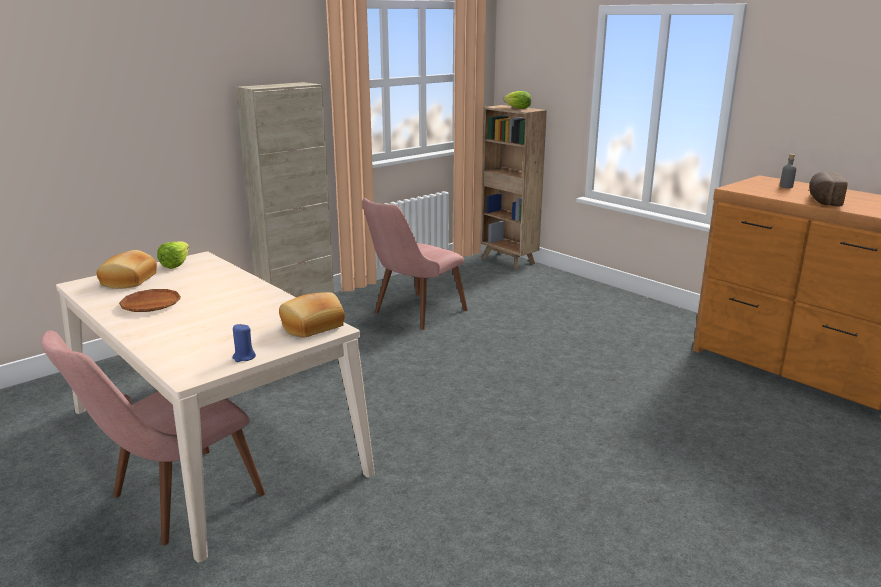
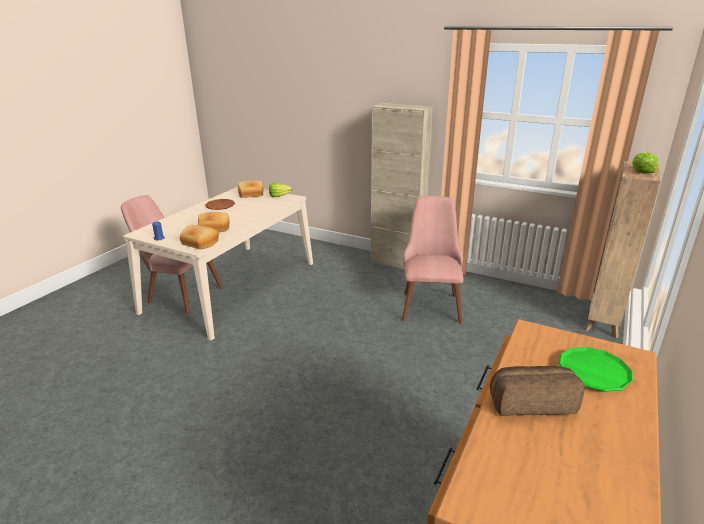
camera: 70 degrees right, 5 degrees up
(257, 313) = (215, 228): none -> bread
(412, 314) = (430, 302): pink chair -> pink chair turned 75 degrees clockwise
(786, 187) = (593, 373): grey bottle -> green plate

